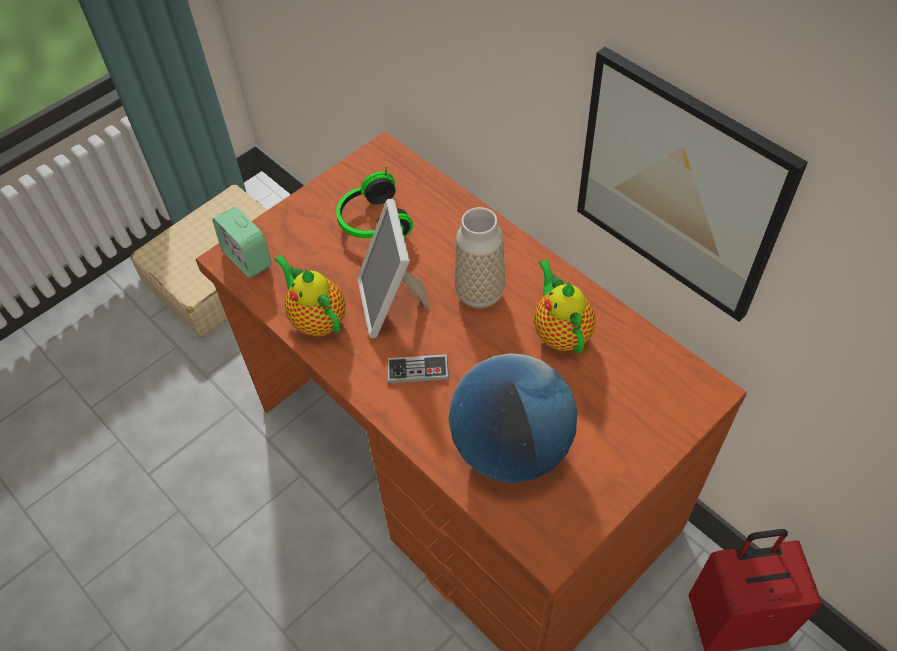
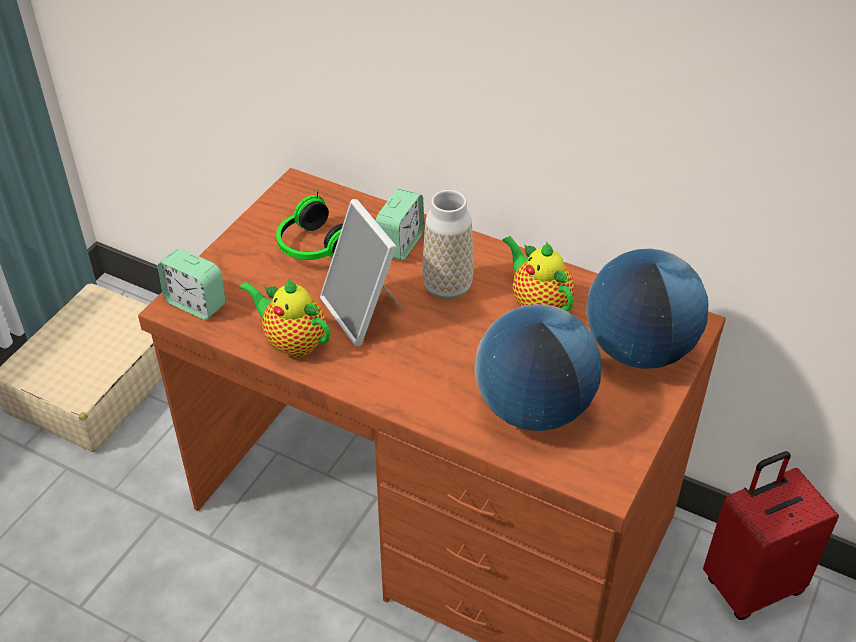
camera: 20 degrees left, 10 degrees down
(417, 370) = (415, 364): game controller -> none
(454, 236) = (400, 244): none -> alarm clock
(641, 408) = (638, 350): none -> globe
(678, 187) = (631, 128): picture -> none

